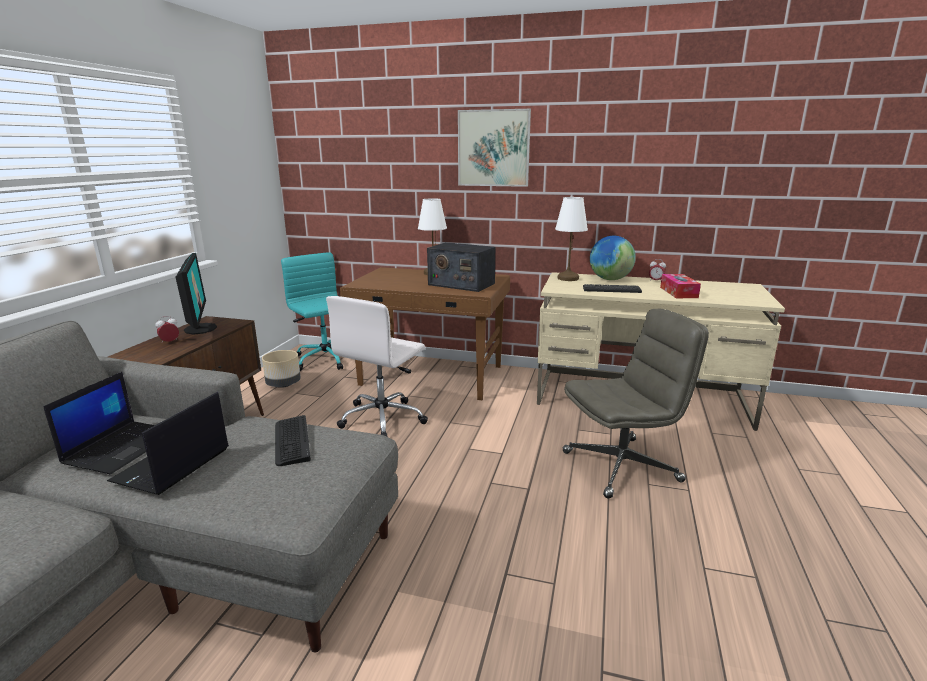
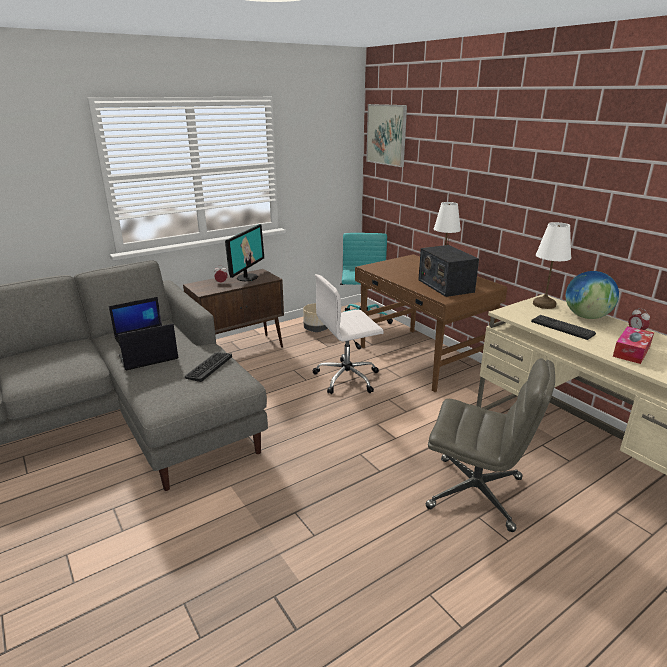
camera: 40 degrees right, 5 degrees up
(493, 148) = (512, 161): picture -> picture (386, 135)

